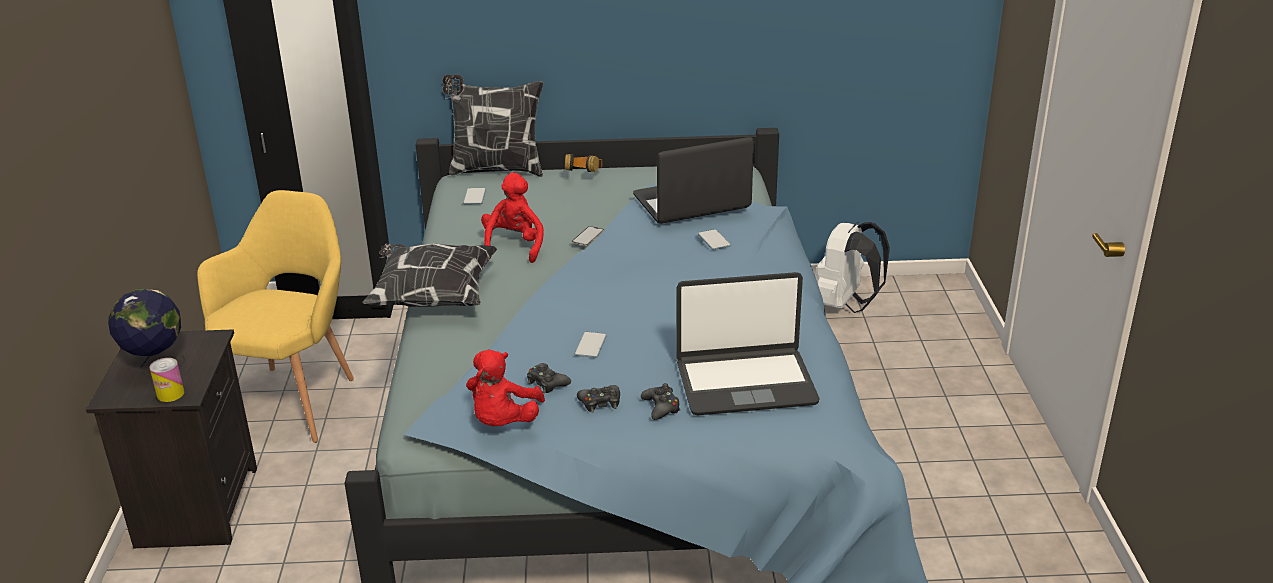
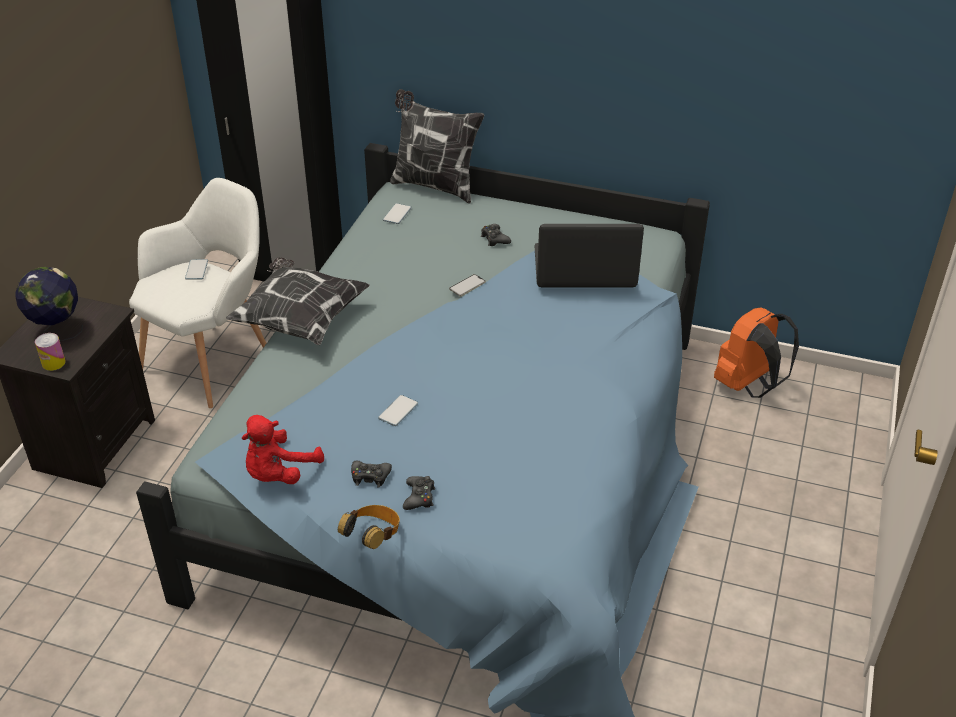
camera: 20 degrees right, 10 degrees up
(294, 398) = (214, 358): yellow armchair -> white armchair
(514, 246) = (399, 279): red plush toy -> none
(547, 383) = (338, 442): black game controller -> black game controller (494, 239)
(584, 175) = (509, 211): headphones -> headphones (373, 536)
(714, 240) = (579, 319): phone -> phone (196, 270)
(745, 382) = (509, 491): laptop -> none
(845, 305) = (748, 385): white backpack -> orange backpack

